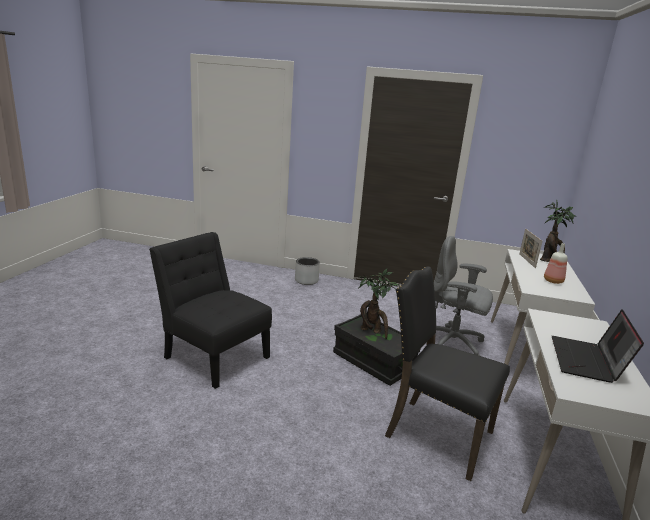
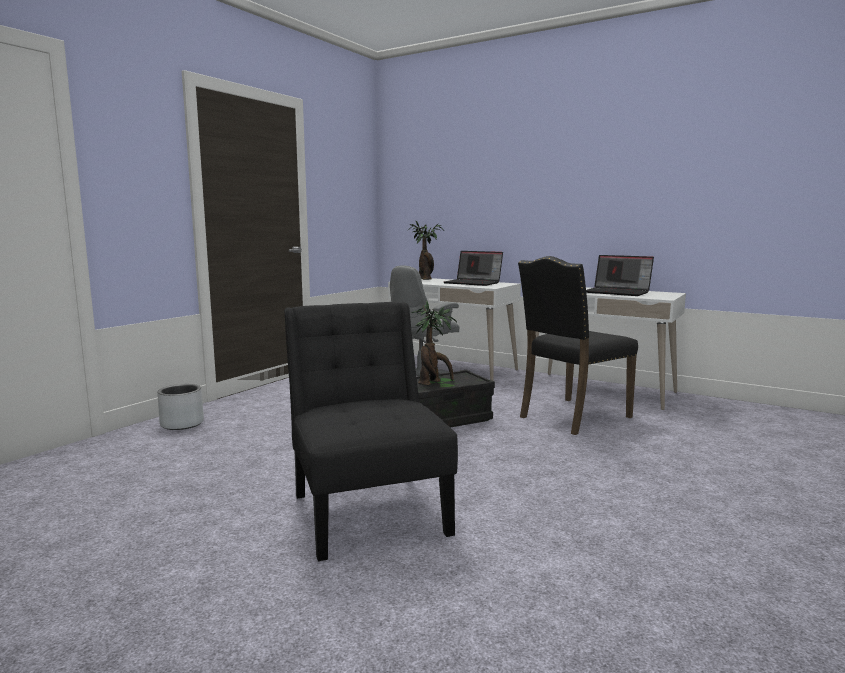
camera: 70 degrees left, 10 degrees down
(213, 355) = (368, 509): black chair -> black chair turned 105 degrees clockwise
(527, 261) = (423, 282): picture frame -> none
(553, 281) = (474, 283): bottle -> laptop

